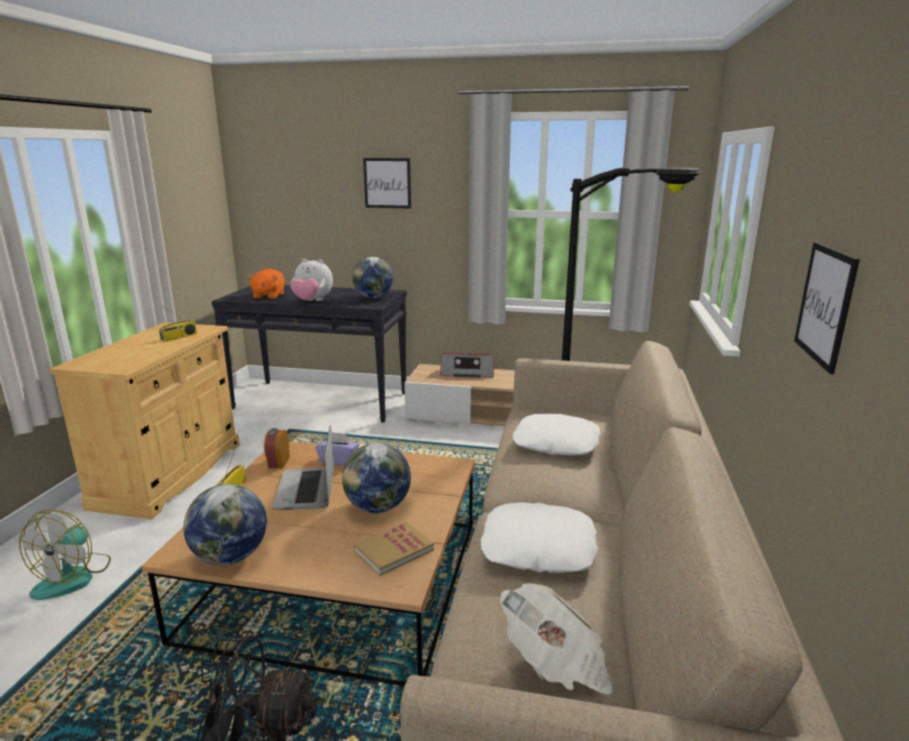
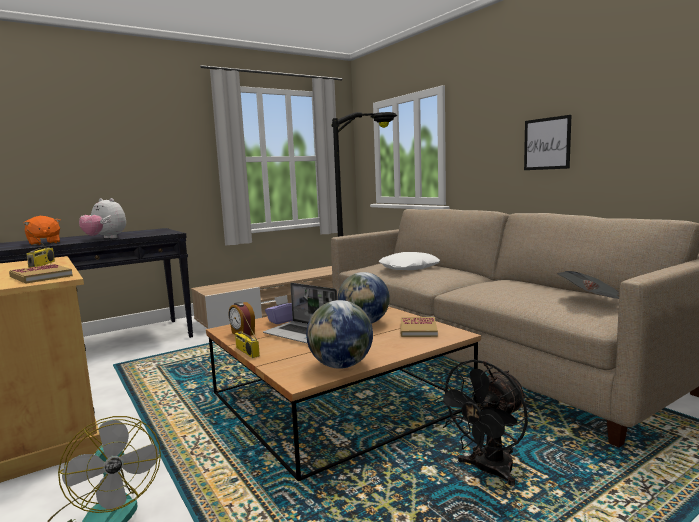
camera: 45 degrees left, 10 degrees down
(127, 360) = (41, 276): none -> book
(312, 301) = (105, 238): plush toy -> plush toy turned 60 degrees clockwise
(373, 297) = (155, 231): globe -> none
(387, 183) = (138, 137): picture -> none
(467, 372) = (240, 283): radio -> none
(538, 548) = (500, 288): white pillow -> none

